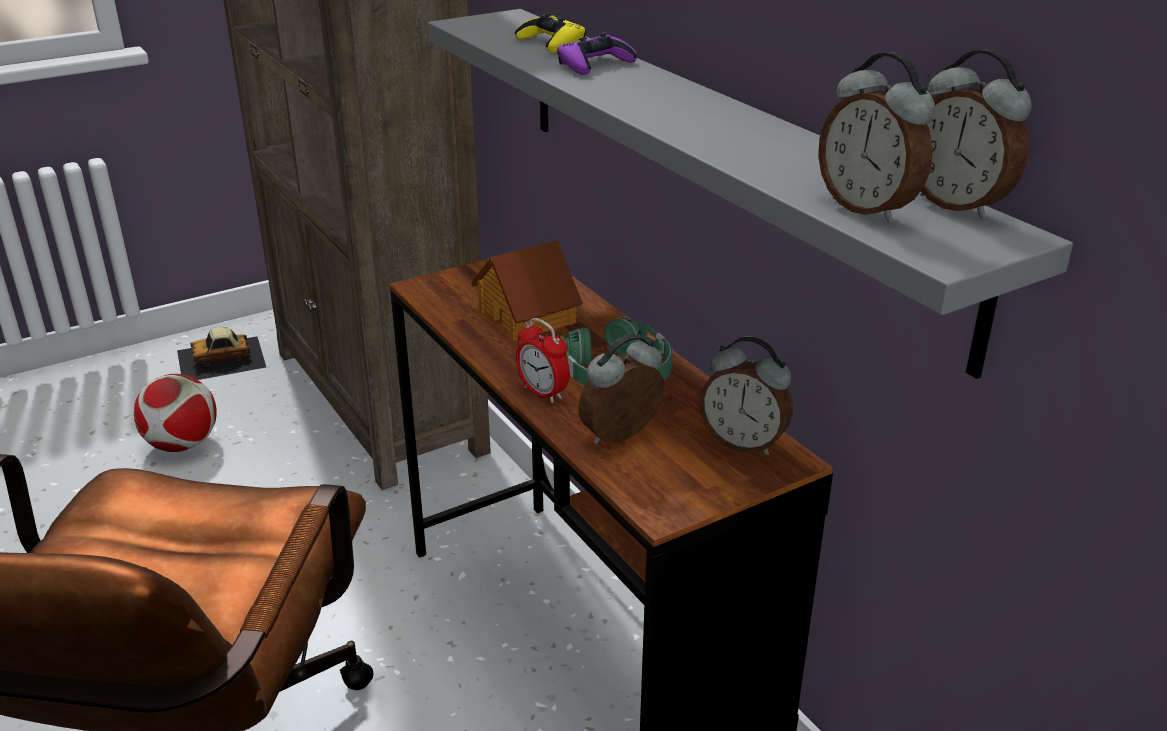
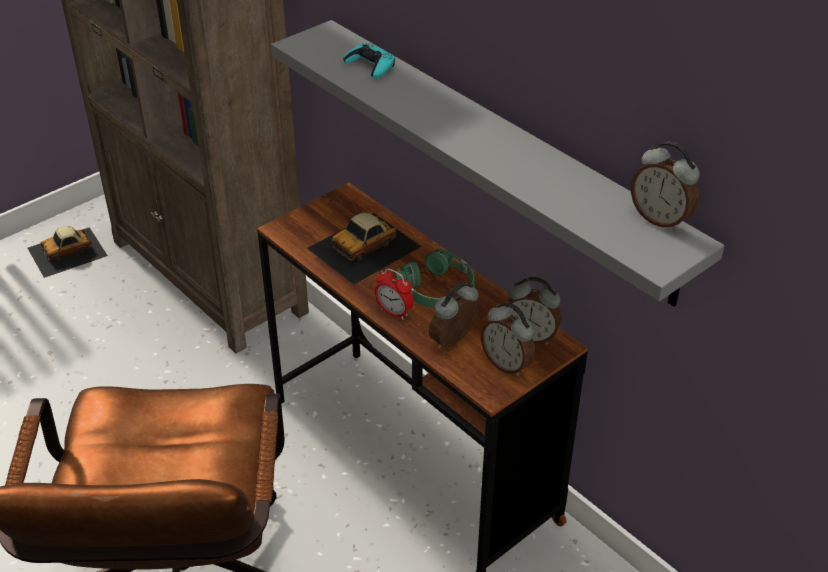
camera: 10 degrees left, 10 degrees up
(182, 444) = (66, 333): football -> none
(528, 315) = (365, 247): toy house -> toy car
(551, 43) = (370, 66): yellow game controller -> turquoise game controller
(595, 64) = (409, 90): purple game controller -> none
(868, 208) = (611, 228): alarm clock -> alarm clock (507, 364)

